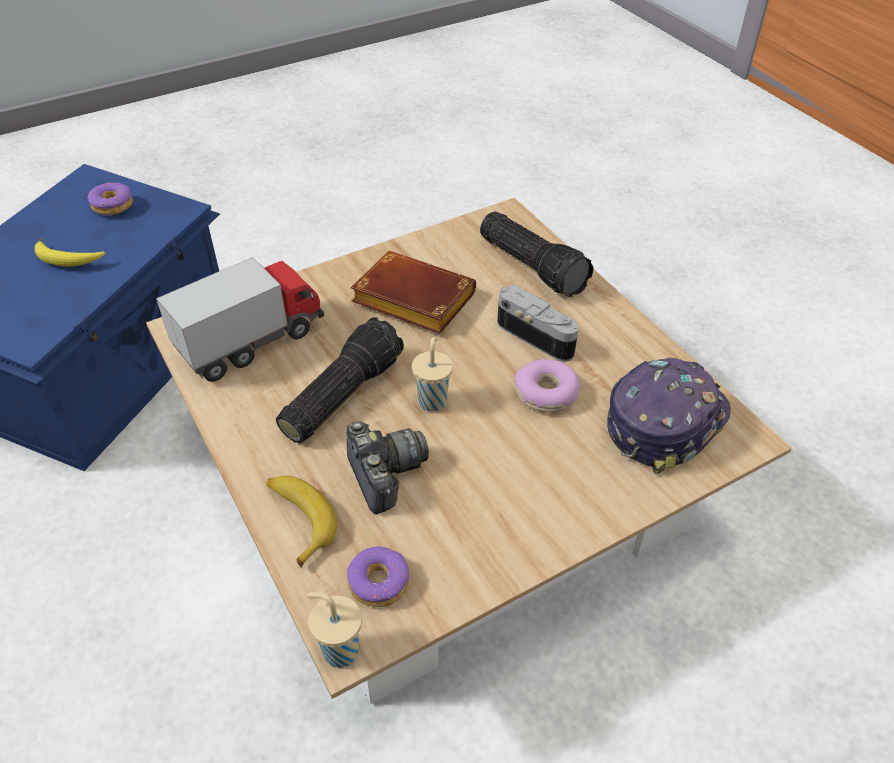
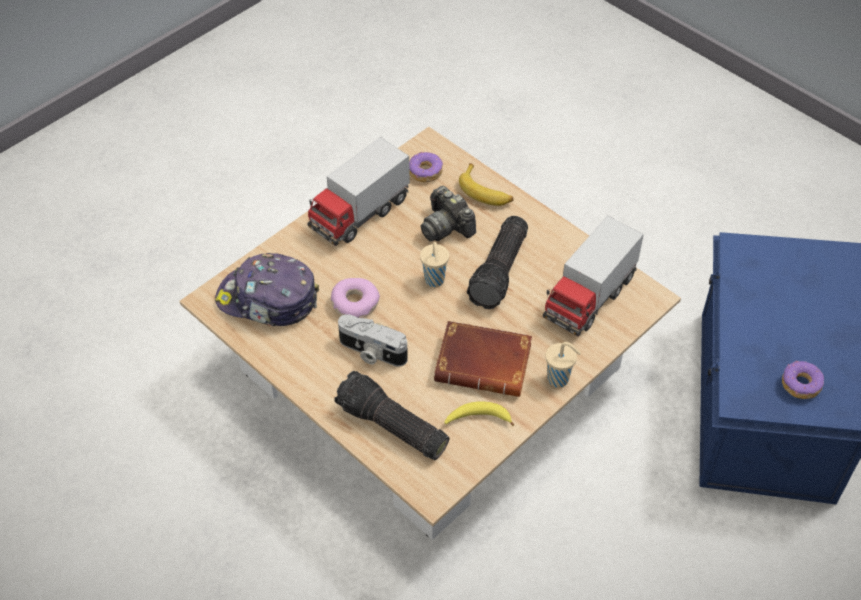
camera: 165 degrees right, 5 degrees up
(68, 259) = (780, 317): banana -> banana (478, 418)
(338, 650) = (433, 141): beige cup -> beige cup (559, 379)
(511, 525) = (359, 214): none -> toy truck
(664, 421) = (268, 300): cap -> cap turned 75 degrees clockwise

